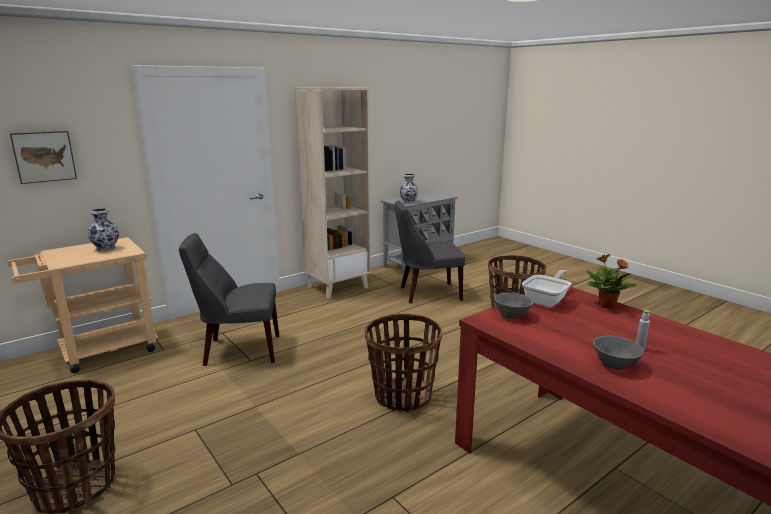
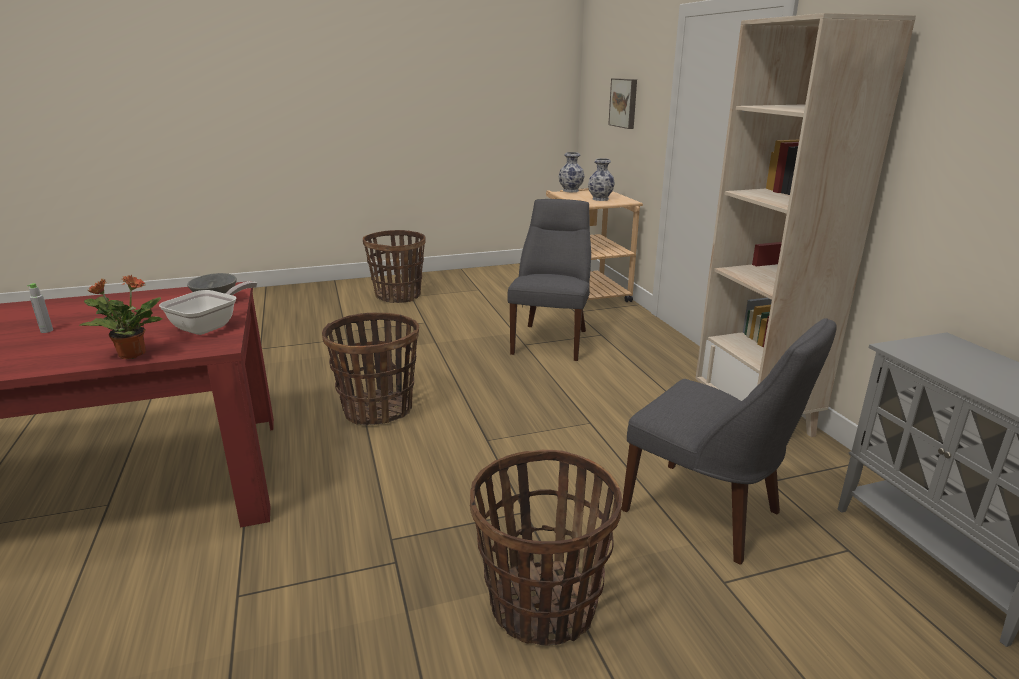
camera: 110 degrees right, 5 degrees up
(408, 202) = (931, 357): vase -> vase (571, 190)
(427, 293) = (708, 513): grey chair -> grey chair turned 120 degrees clockwise
(547, 300) = (211, 326): frying pan -> frying pan turned 120 degrees counterclockwise
(615, 366) = (61, 311): grey bowl -> none

